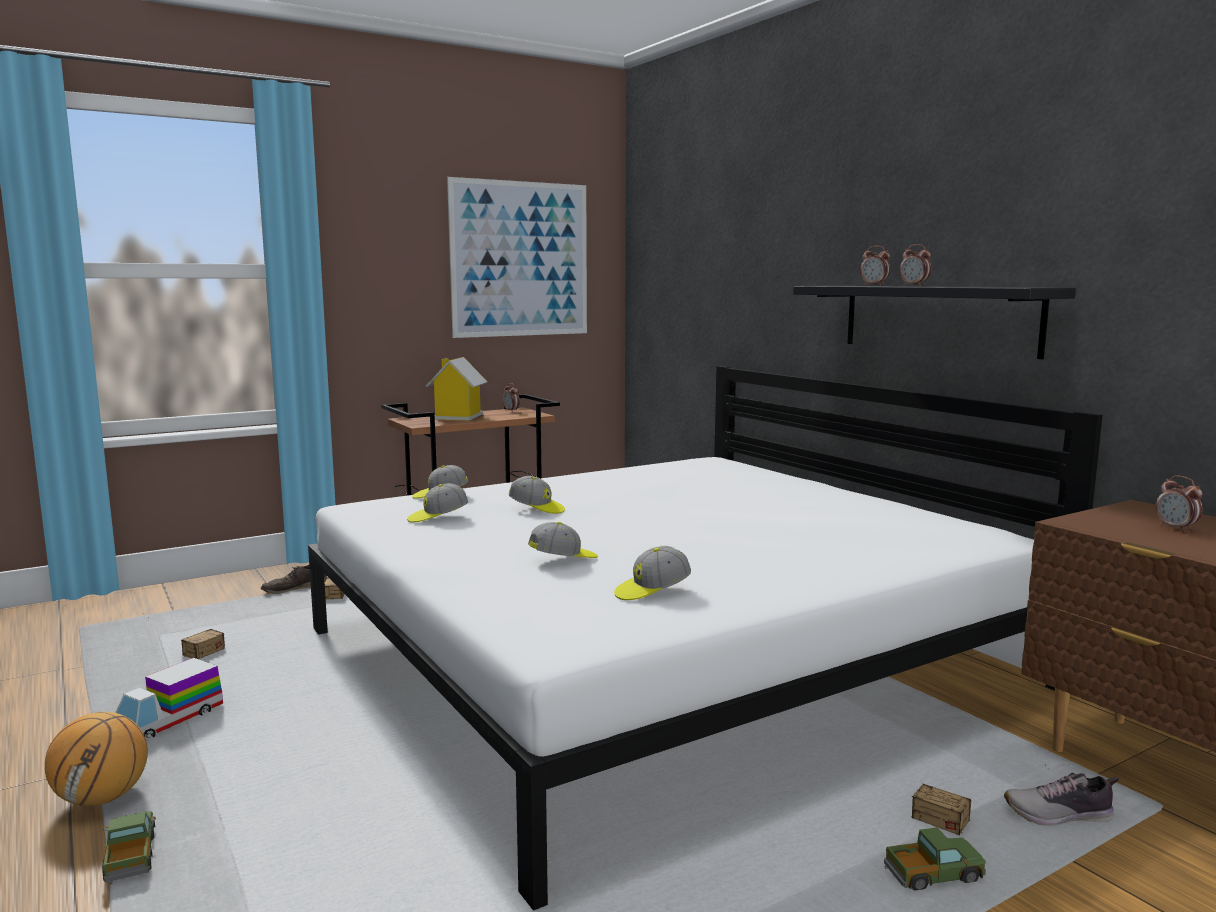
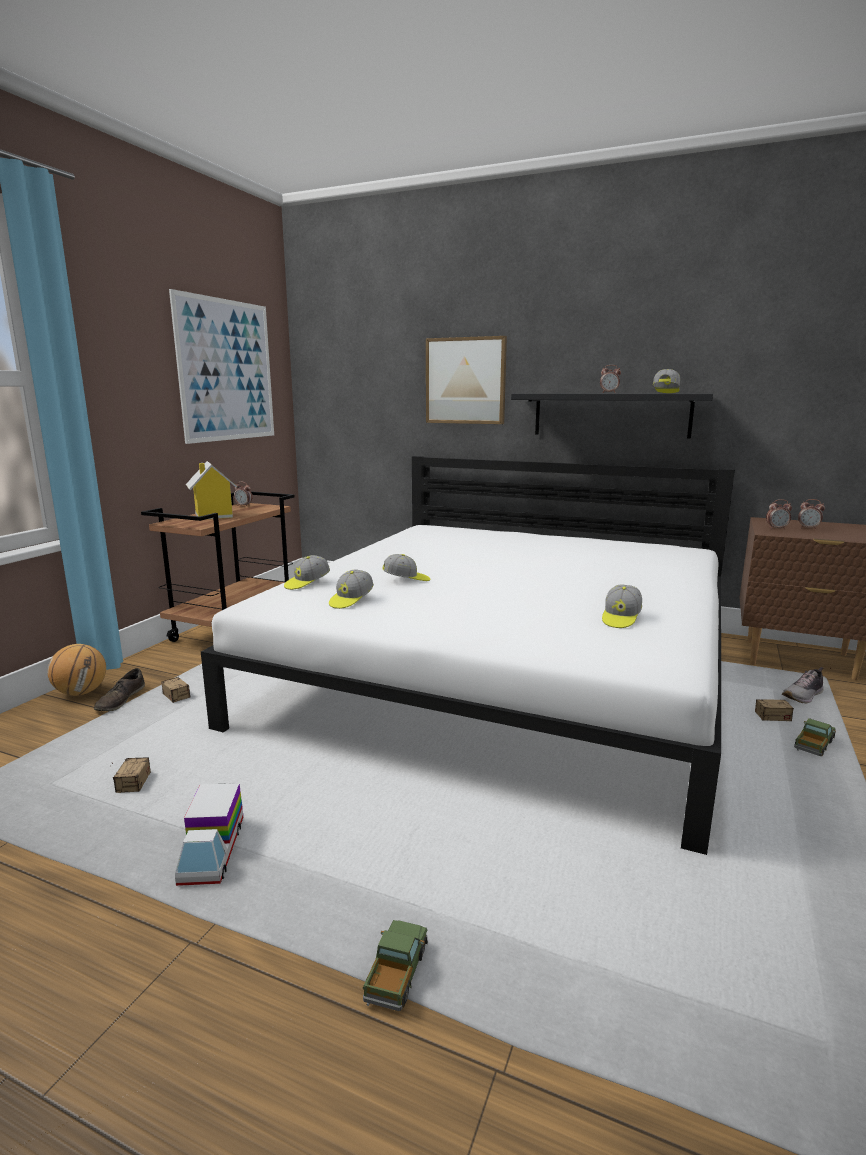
camera: 35 degrees left, 5 degrees up
(102, 798) = (273, 944): basketball -> basketball (81, 692)
(131, 859) = (396, 974): toy truck -> toy truck turned 75 degrees clockwise
(564, 559) = (518, 611): cap -> cap (666, 393)
(777, 268) = (465, 381): none -> picture
(874, 285) = (576, 393): alarm clock -> alarm clock (776, 529)

